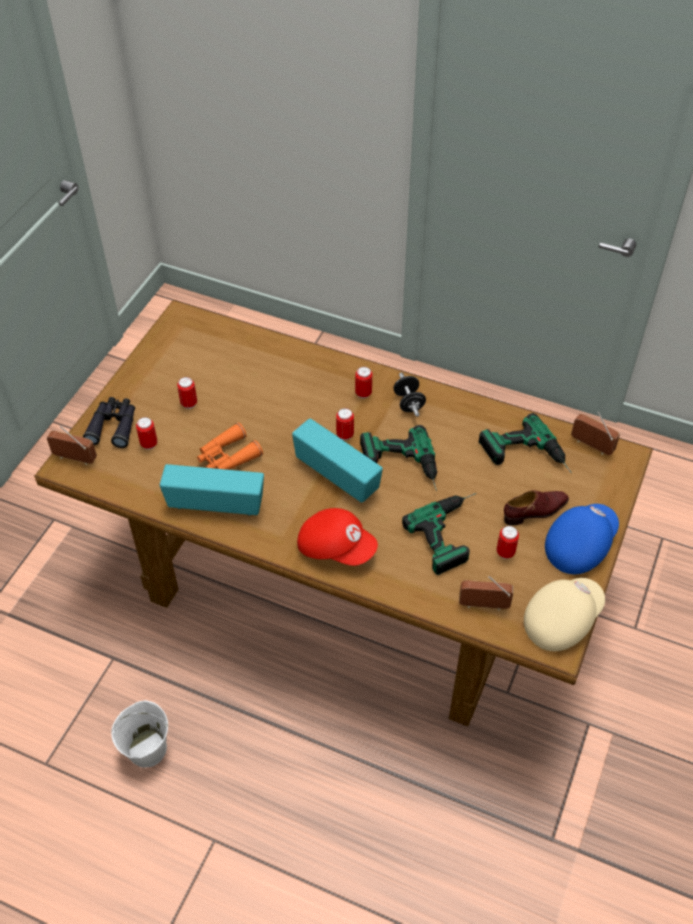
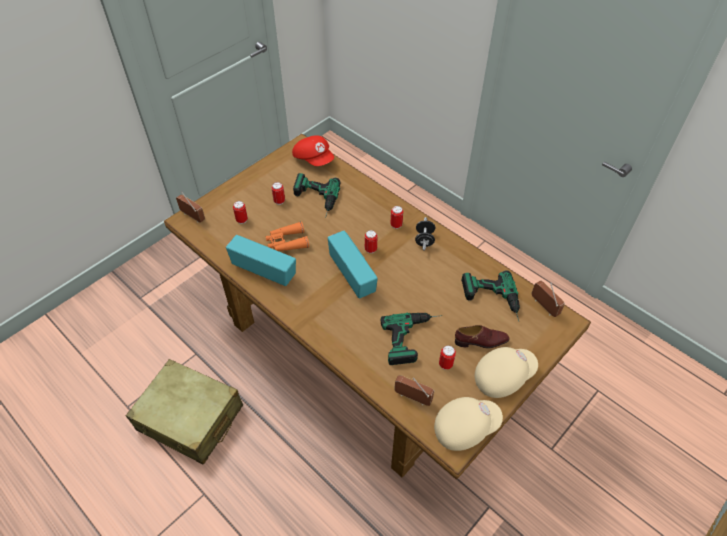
camera: 20 degrees right, 0 degrees up
(113, 426) = (226, 203): black binoculars -> none
(147, 748) = (190, 418): white bucket -> beige suitcase
(336, 547) = (329, 323): red cap -> red cap (314, 159)
(401, 467) = (399, 282): power drill -> power drill (314, 200)
(579, 545) = (503, 376): blue cap -> beige cap

